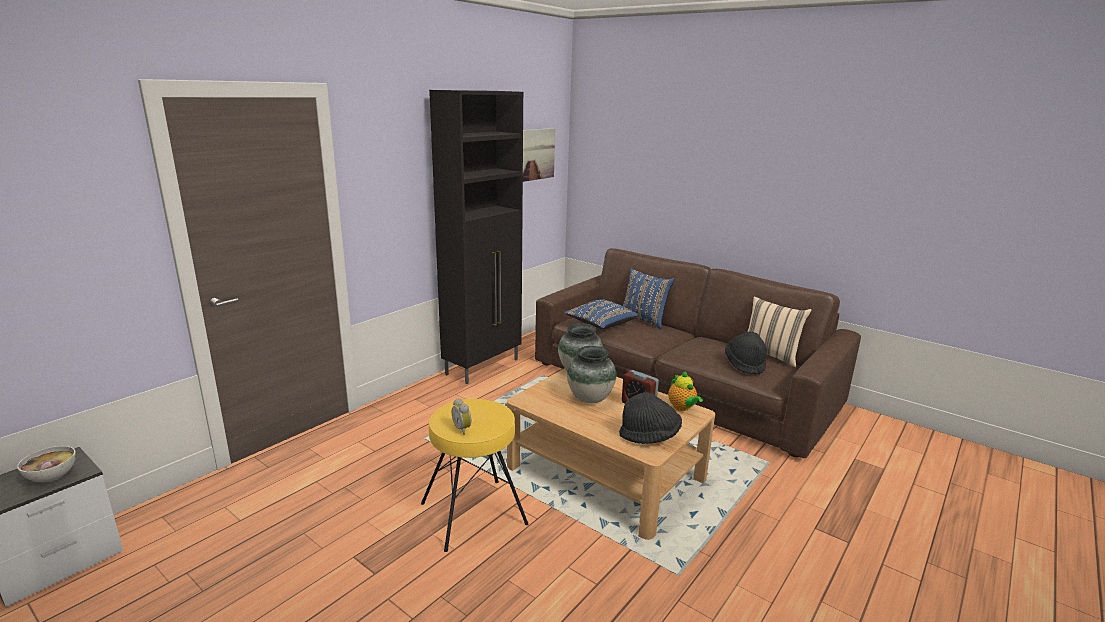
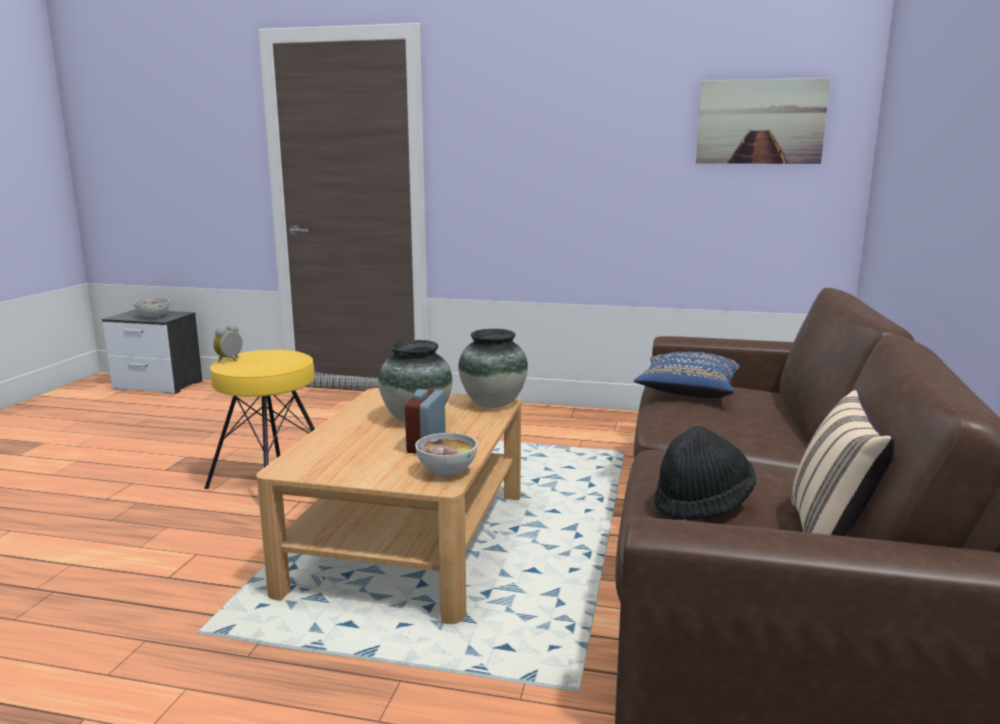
camera: 65 degrees right, 5 degrees down
(483, 366) = (595, 419): black cabinet -> none
(644, 320) = (785, 418): blue pillow -> none
(649, 436) = (335, 462): black hat -> none
(682, 408) = (447, 472): teapot -> bowl

